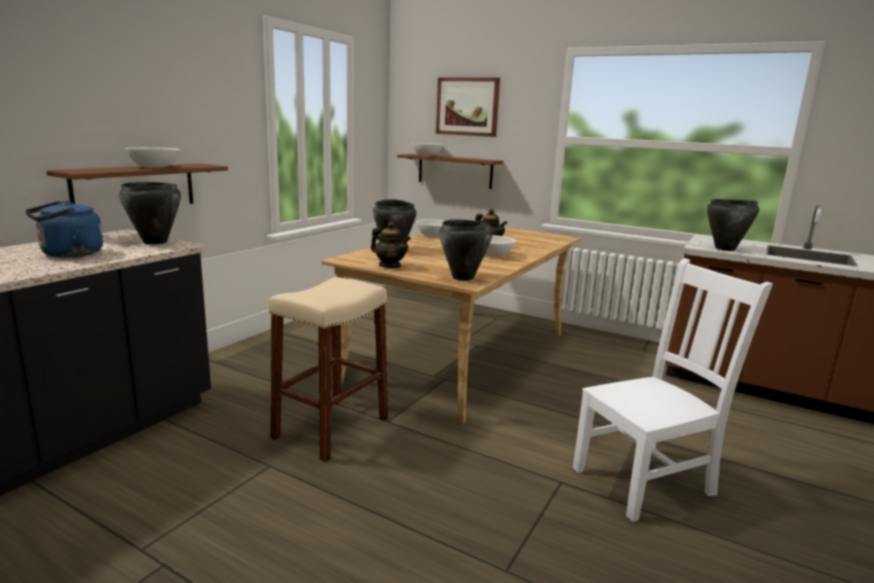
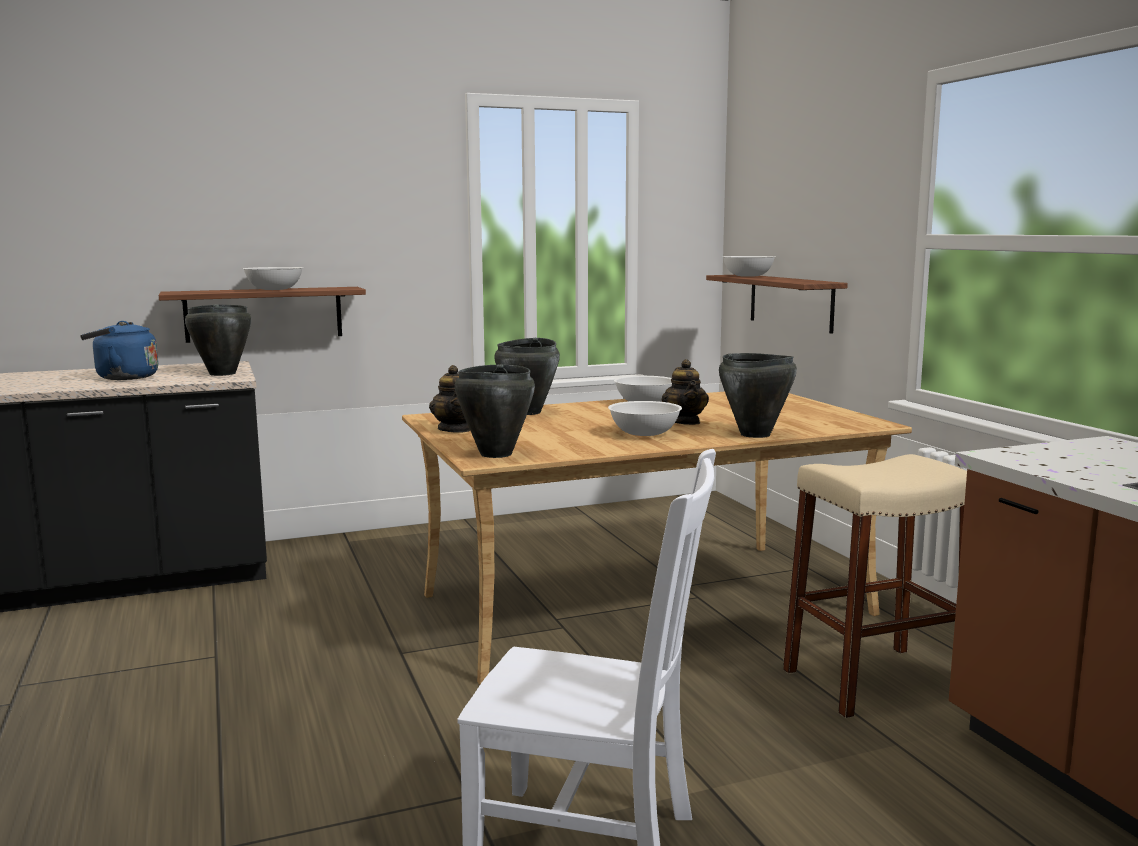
camera: 40 degrees right, 5 degrees down
(331, 428) = (331, 640): beige stool -> beige stool (874, 681)
(467, 106) = (805, 191): picture -> none
(725, 249) = (1051, 464): black cooking pot -> black cooking pot (755, 435)

